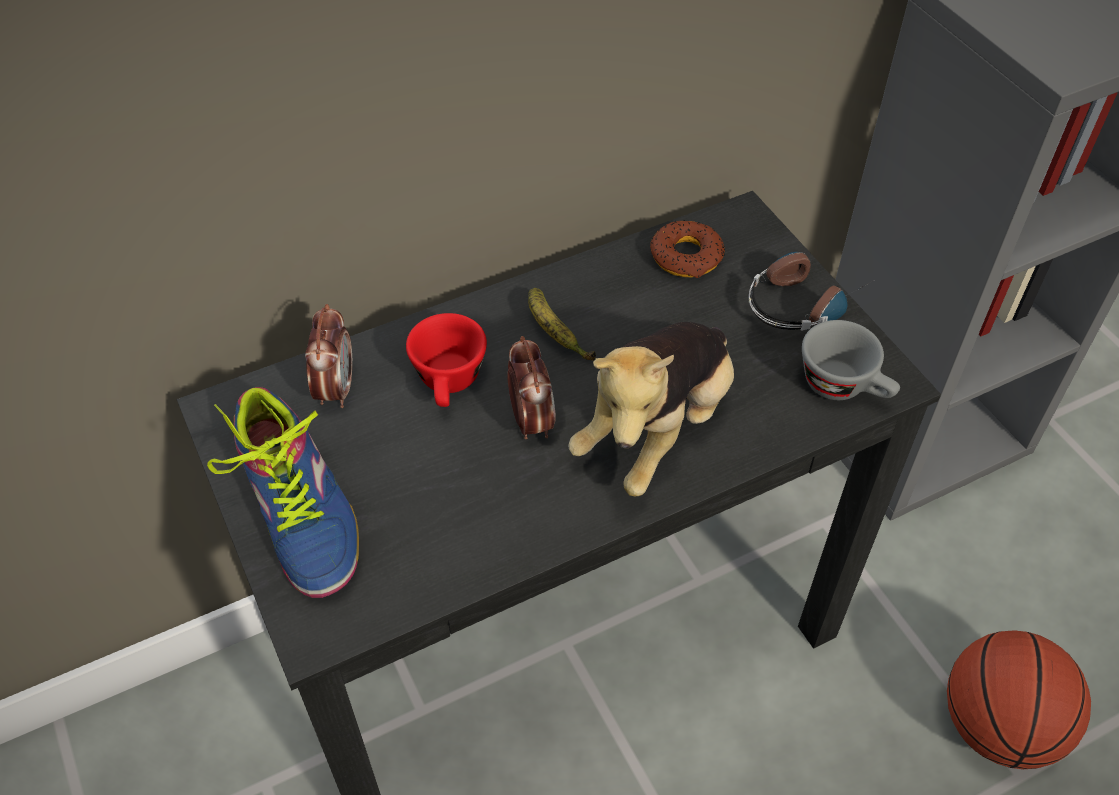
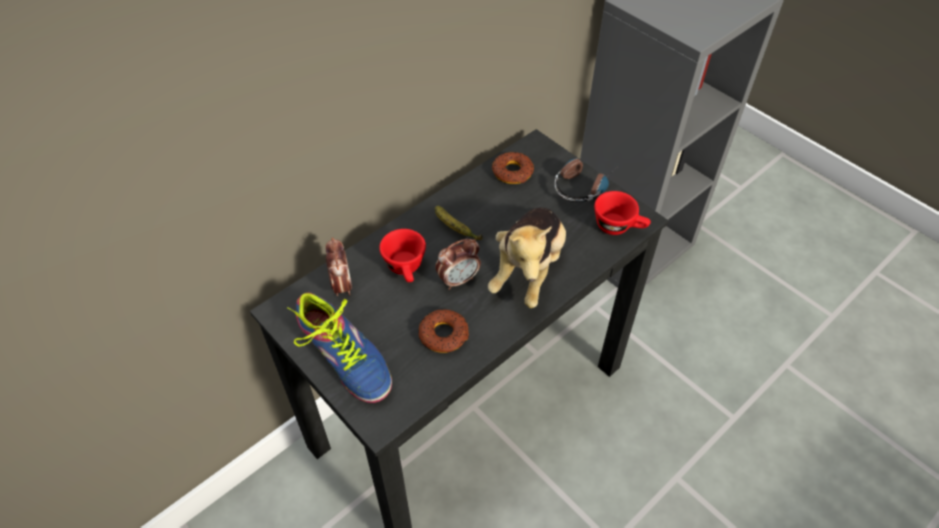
camera: 15 degrees left, 0 degrees up
(473, 509) = (444, 334): none -> donut
(531, 421) = (458, 280): alarm clock -> alarm clock turned 90 degrees clockwise
(844, 387) = (619, 226): grey cup -> red cup
(997, 726) = (715, 394): basketball -> none

